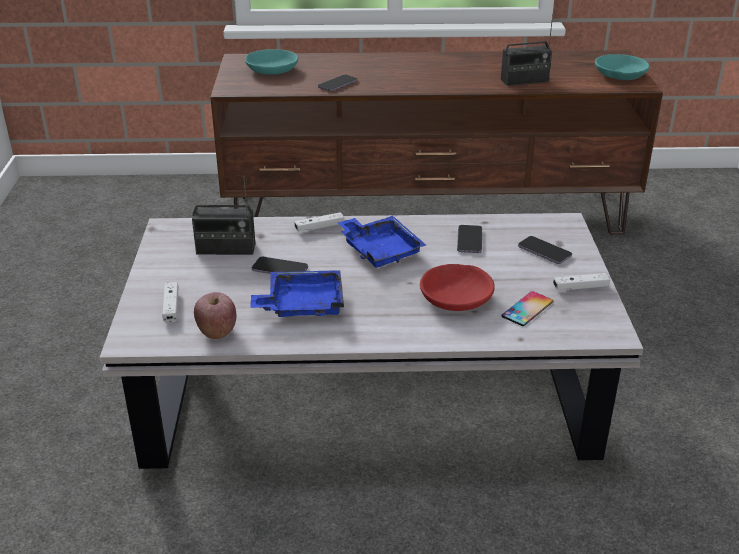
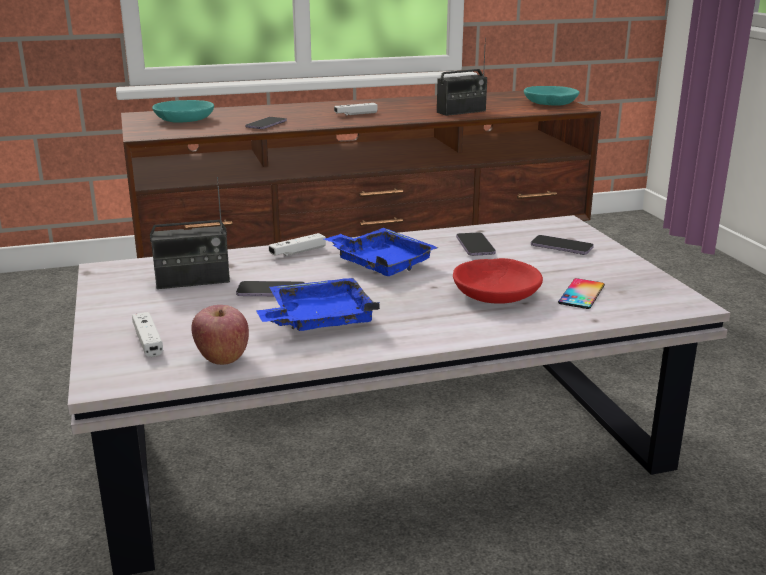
camera: 15 degrees left, 10 degrees down
(580, 288) = (622, 271): white game controller -> white game controller (356, 114)

